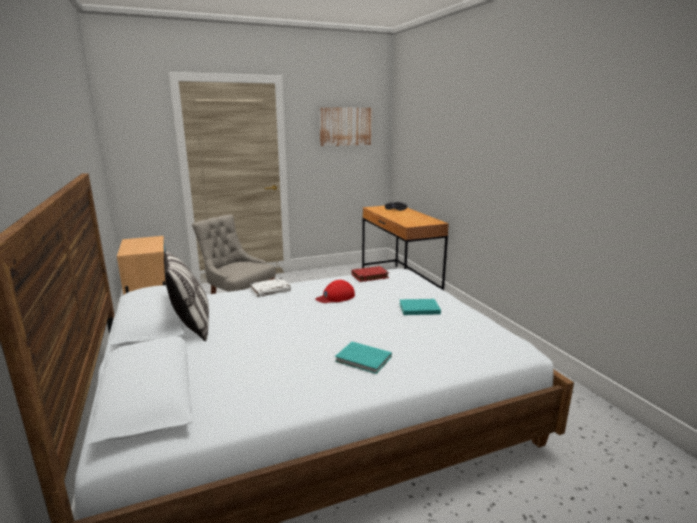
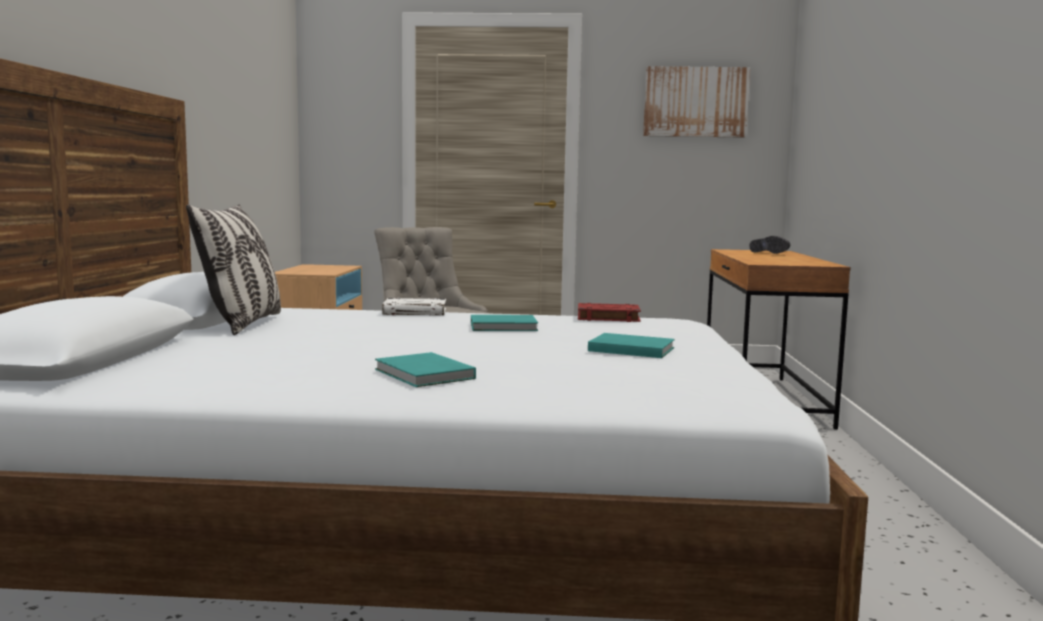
camera: 25 degrees right, 10 degrees down
(335, 297) = (505, 327): red cap -> turquoise book

